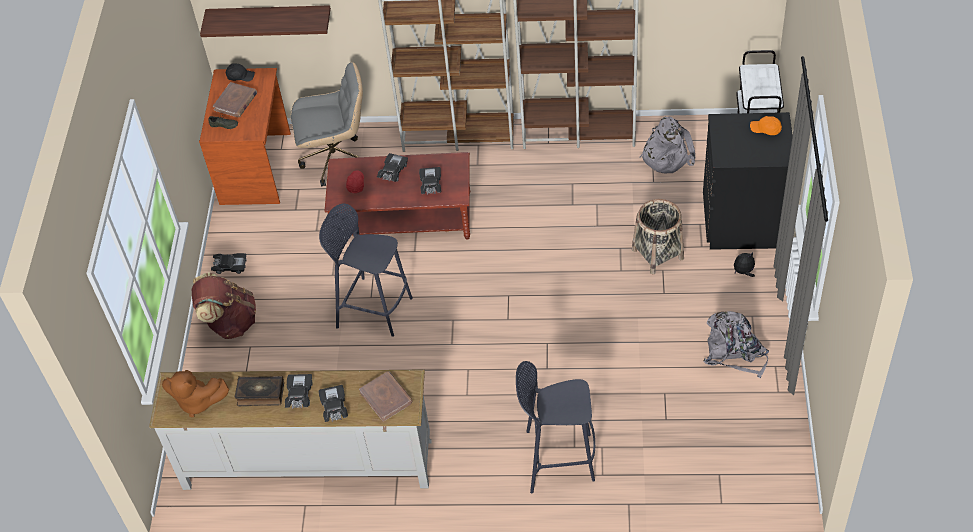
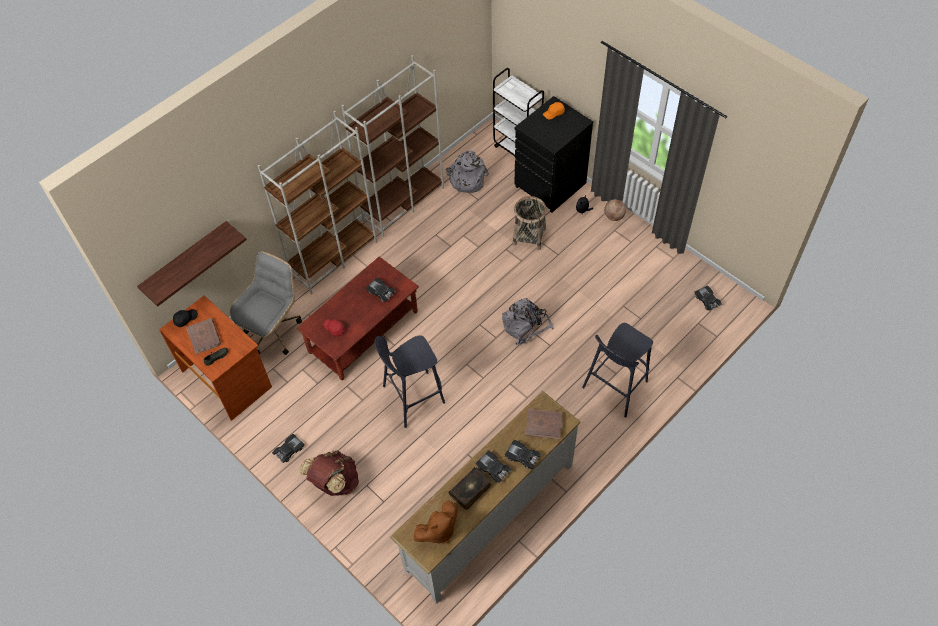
camera: 50 degrees left, 5 degrees up
(392, 171) = (347, 303): black toy car -> black toy car (707, 300)
(734, 352) = (629, 256): grey backpack -> grey backpack (525, 326)
(769, 302) = (614, 216): none -> basketball

